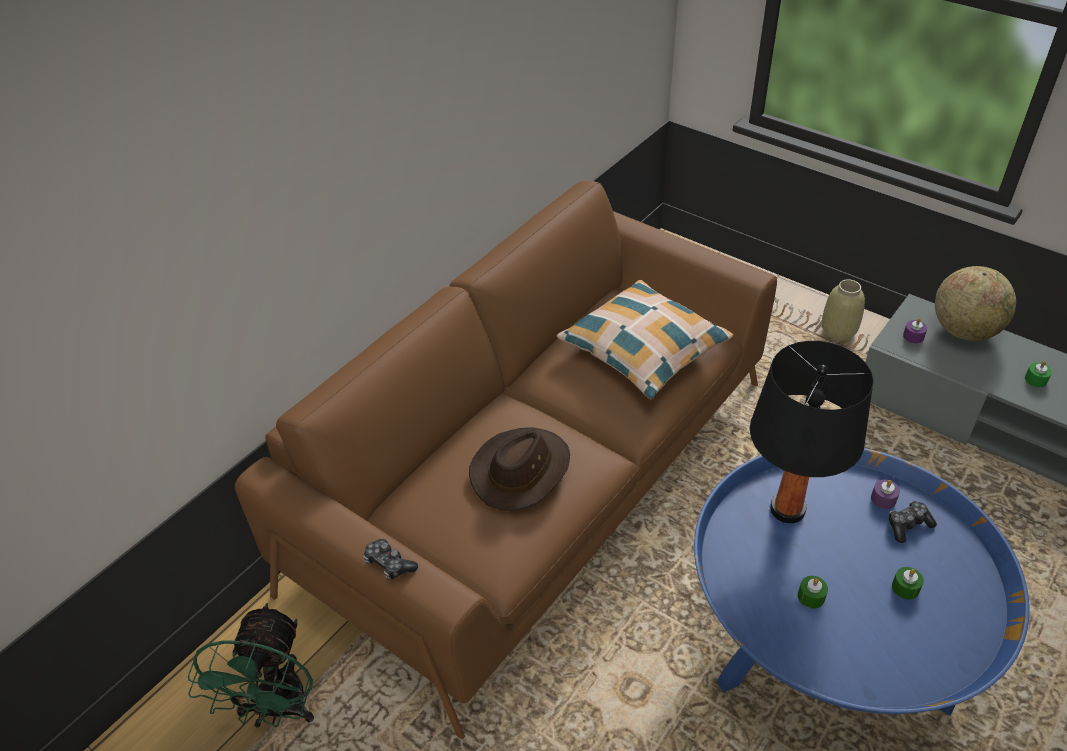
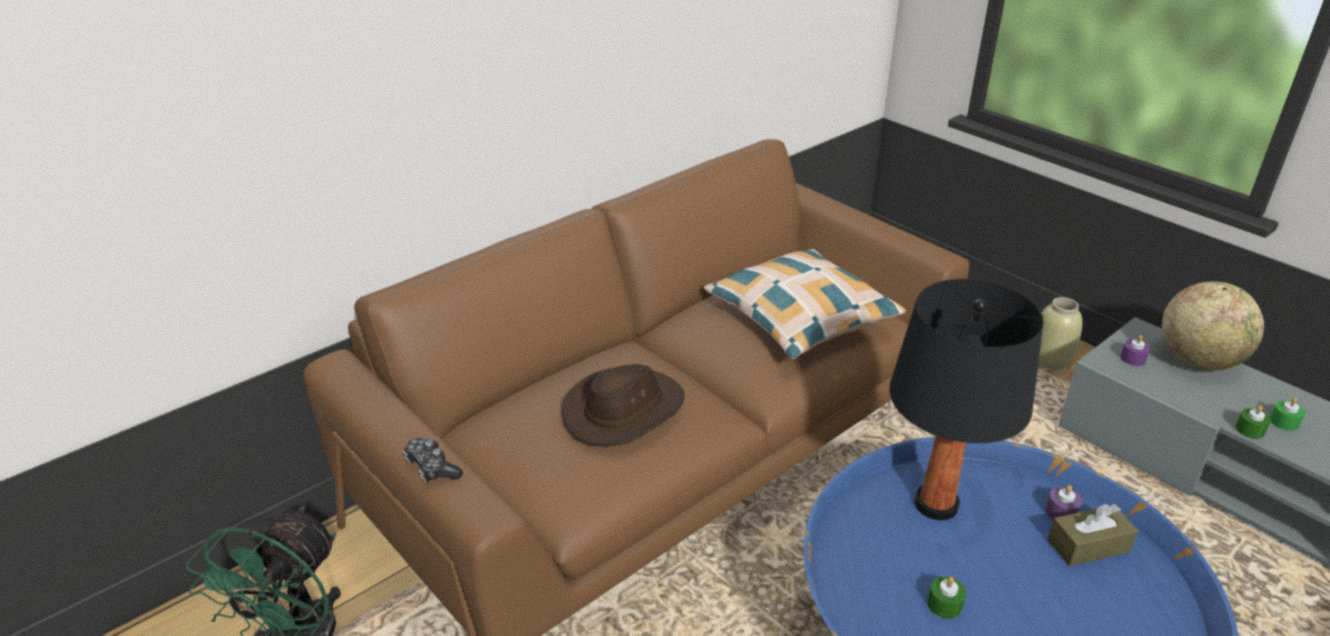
camera: 10 degrees right, 10 degrees down
(905, 588) = (1072, 615): green candle -> green candle (1250, 430)
(908, 525) = (1088, 545): game controller -> brown tissue box

